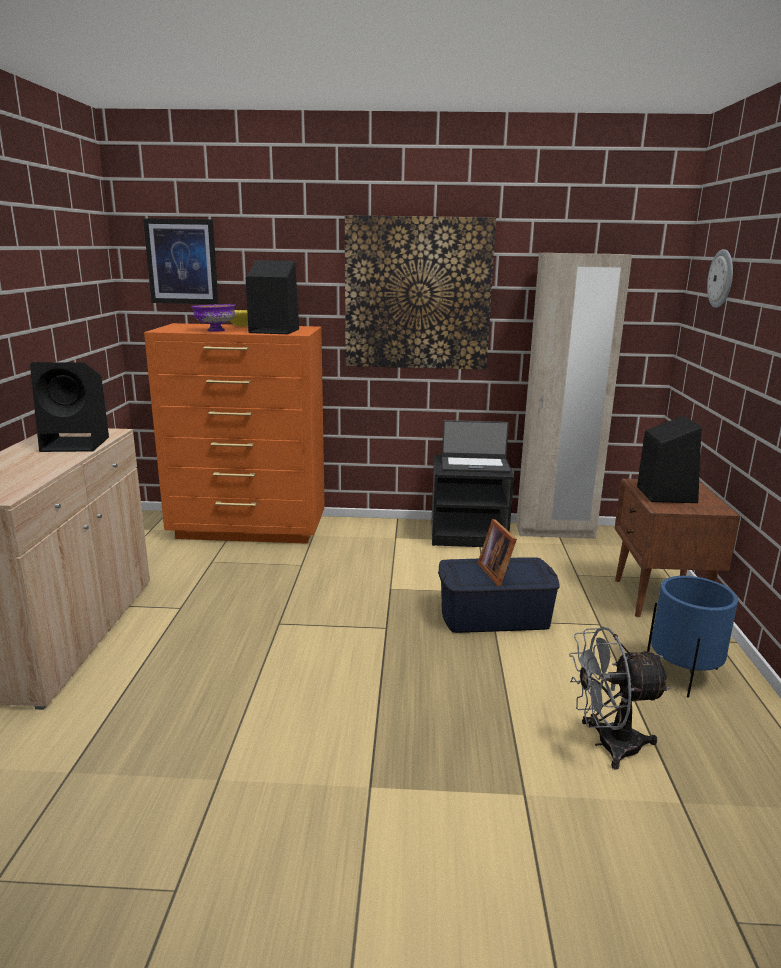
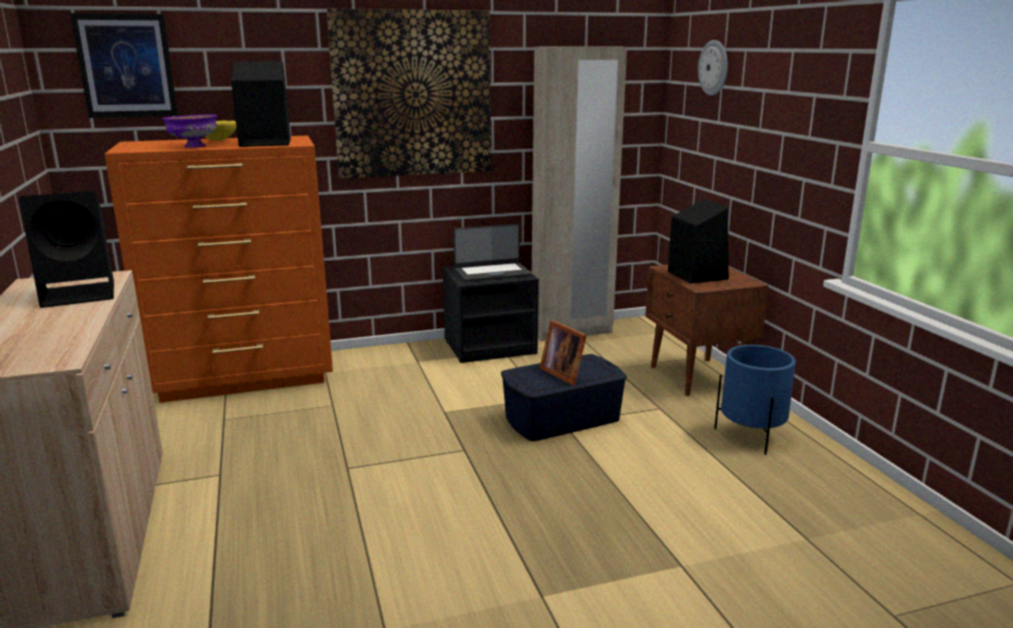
camera: 20 degrees left, 0 degrees up
(607, 745) = (725, 508): grey fan -> none

